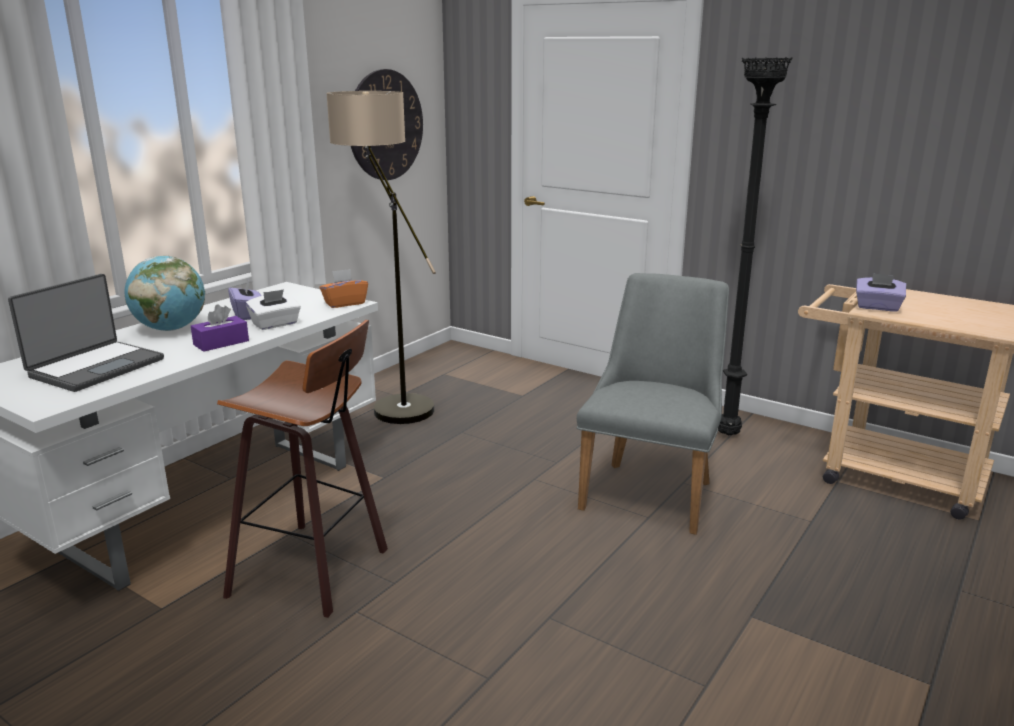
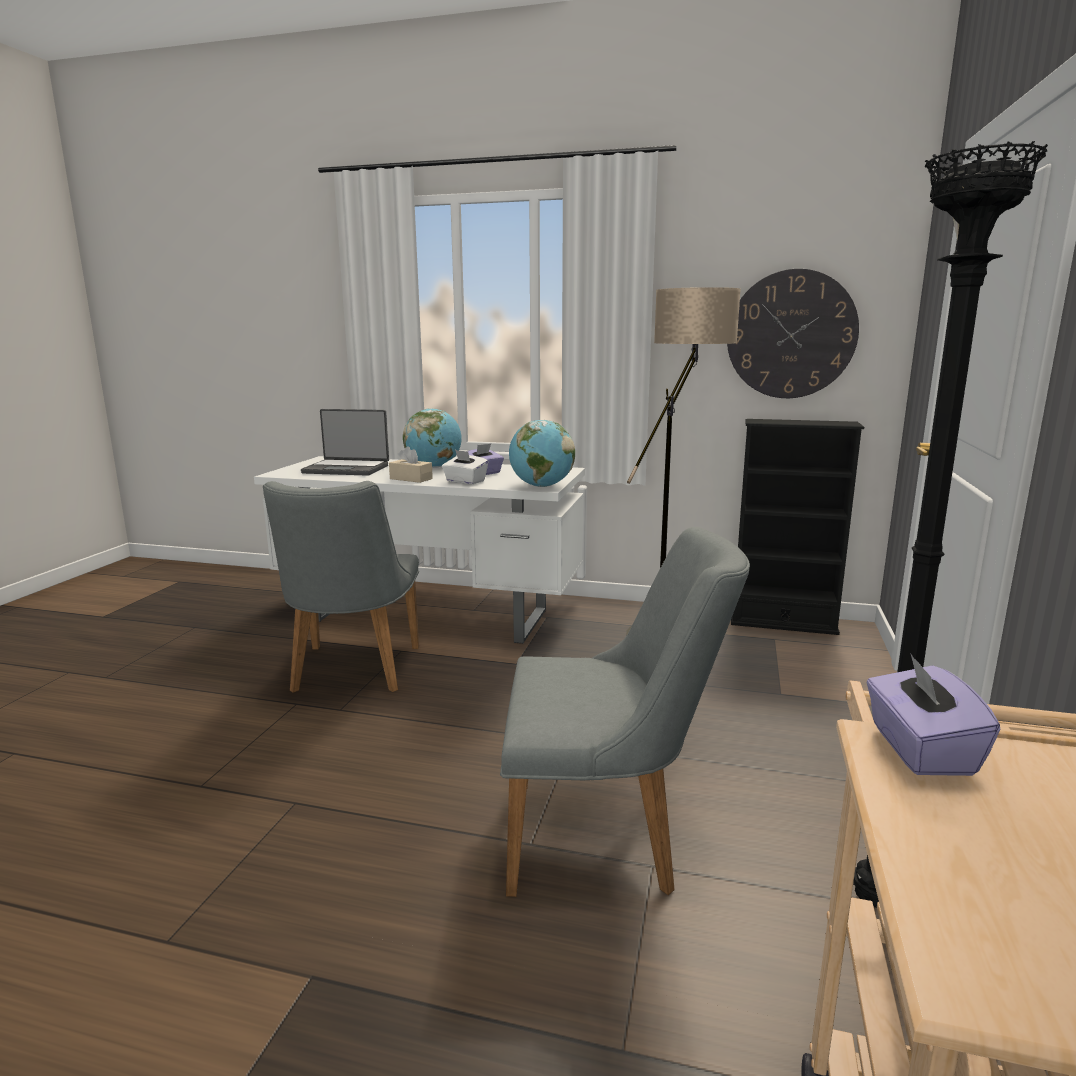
camera: 70 degrees right, 5 degrees down
(221, 343) = (411, 479): purple tissue box -> beige tissue box
(316, 570) = (351, 674): stool -> grey chair
(344, 303) = (541, 486): orange tissue box -> globe
(422, 364) = (783, 623): none -> black bookcase

